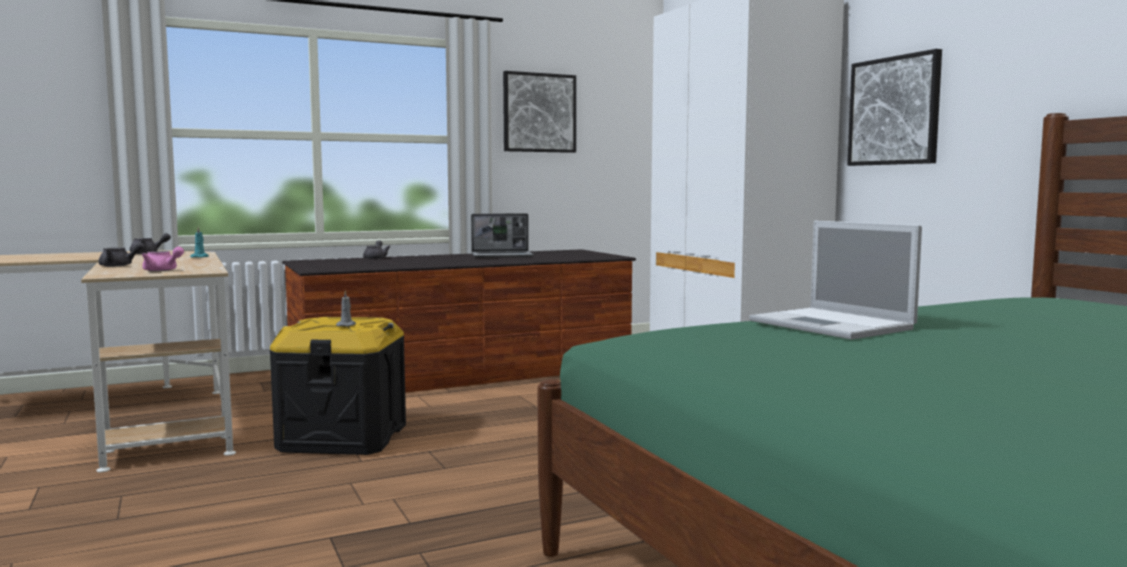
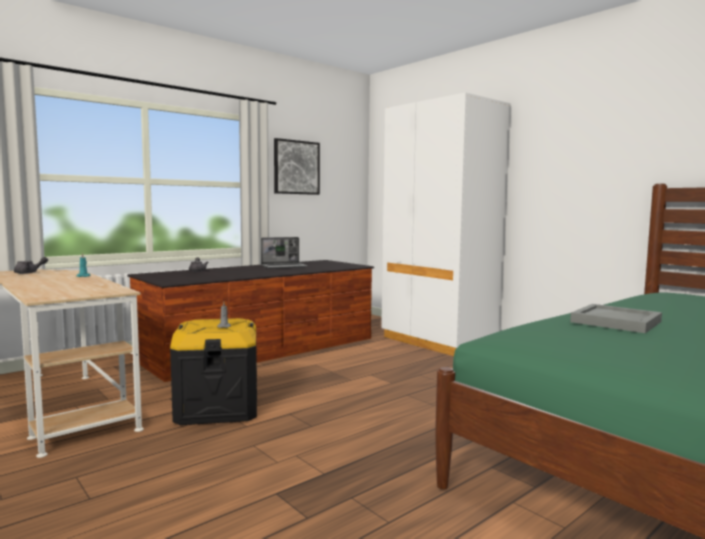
camera: 15 degrees left, 0 degrees up
(120, 266) = (33, 287): grey teapot -> none
(162, 270) = (81, 291): pink teapot -> none
(833, 325) = (617, 322): laptop -> grey tray
(894, 111) = (546, 176): picture -> none

